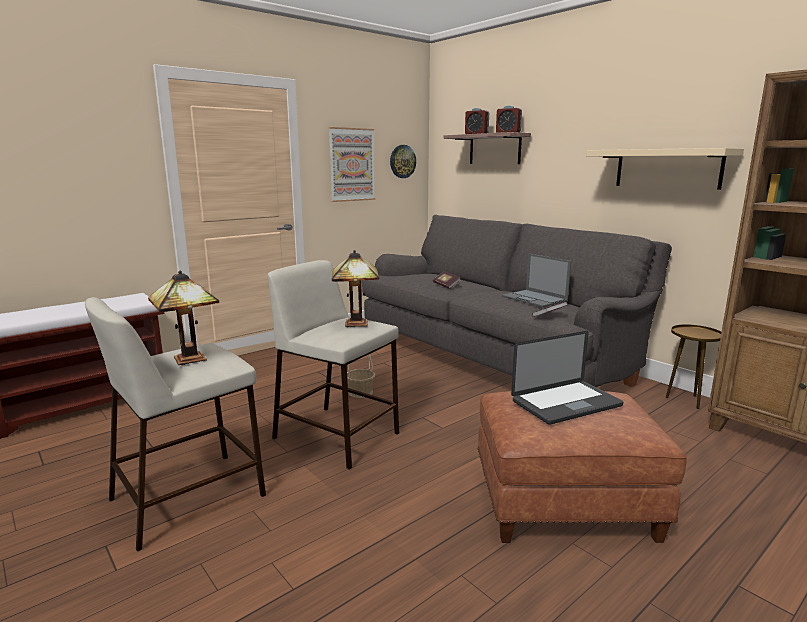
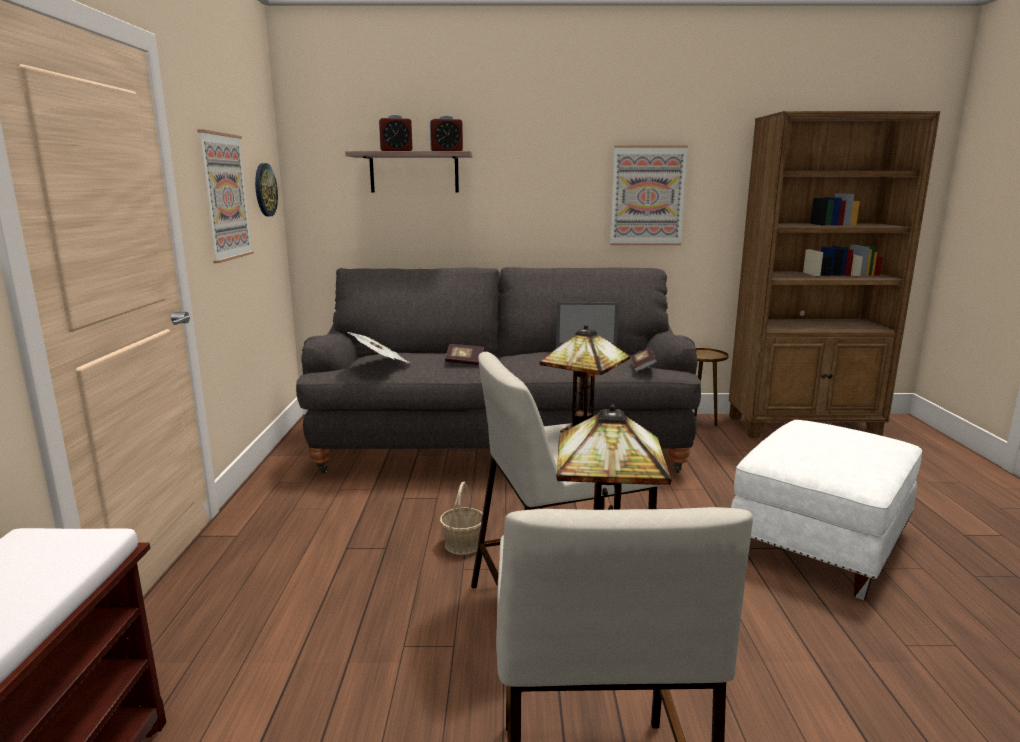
camera: 50 degrees left, 0 degrees up
(404, 276) = (380, 363): none -> newspaper
(565, 503) = (818, 542): brown ottoman -> white ottoman
(566, 403) = (824, 441): laptop -> none
(667, 168) = (647, 196): beige shelf -> picture

